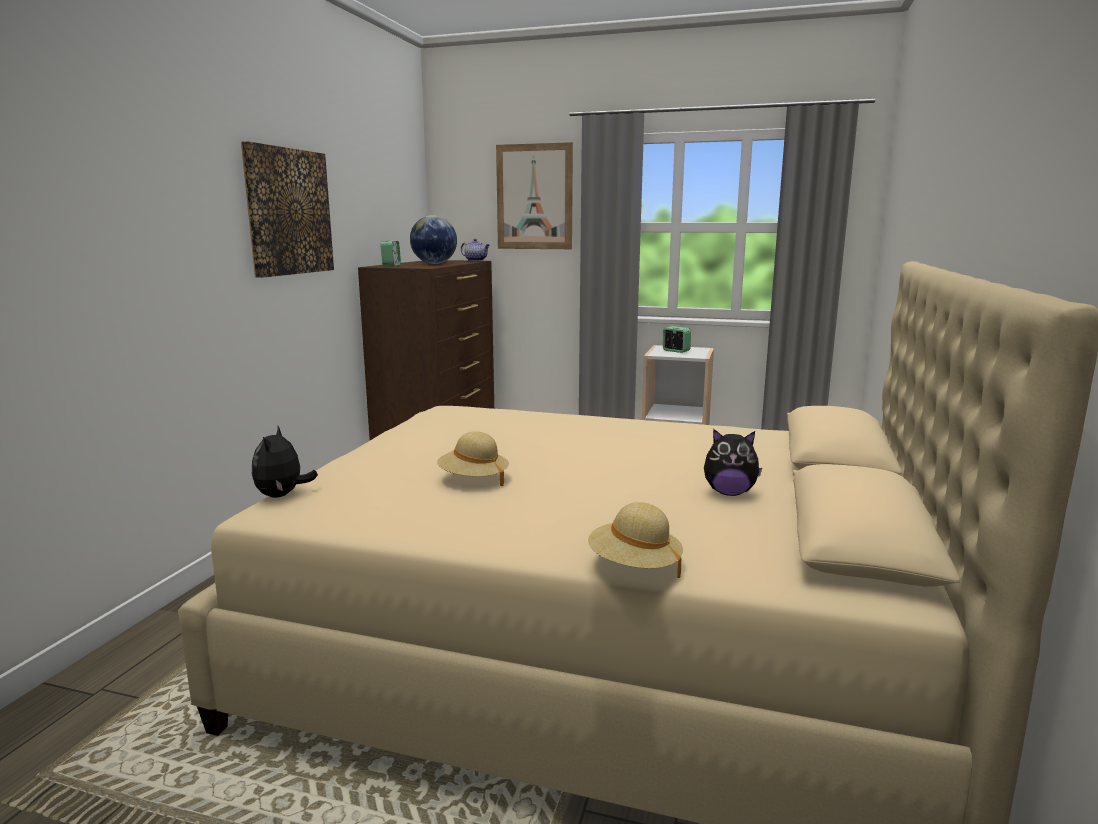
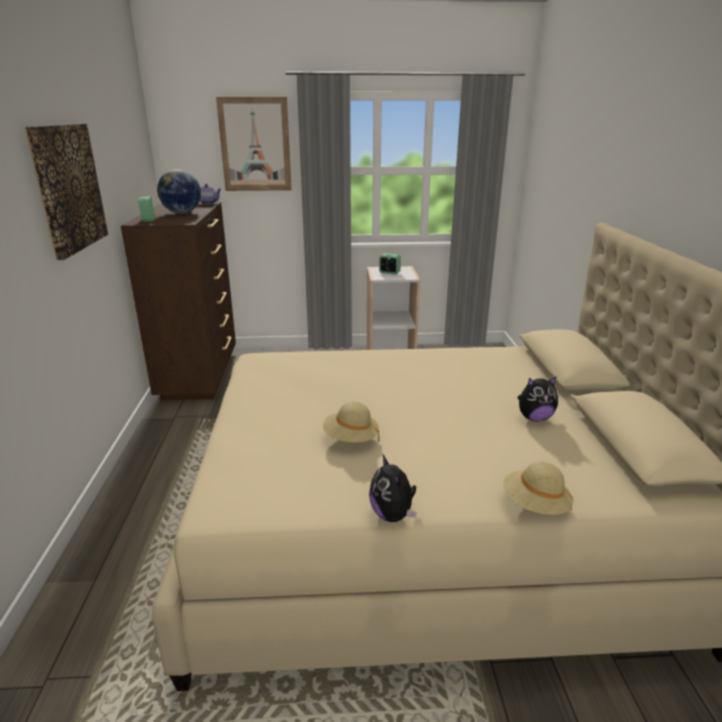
camera: 20 degrees left, 10 degrees up
(282, 495) = (210, 489): plush toy -> plush toy (393, 515)

